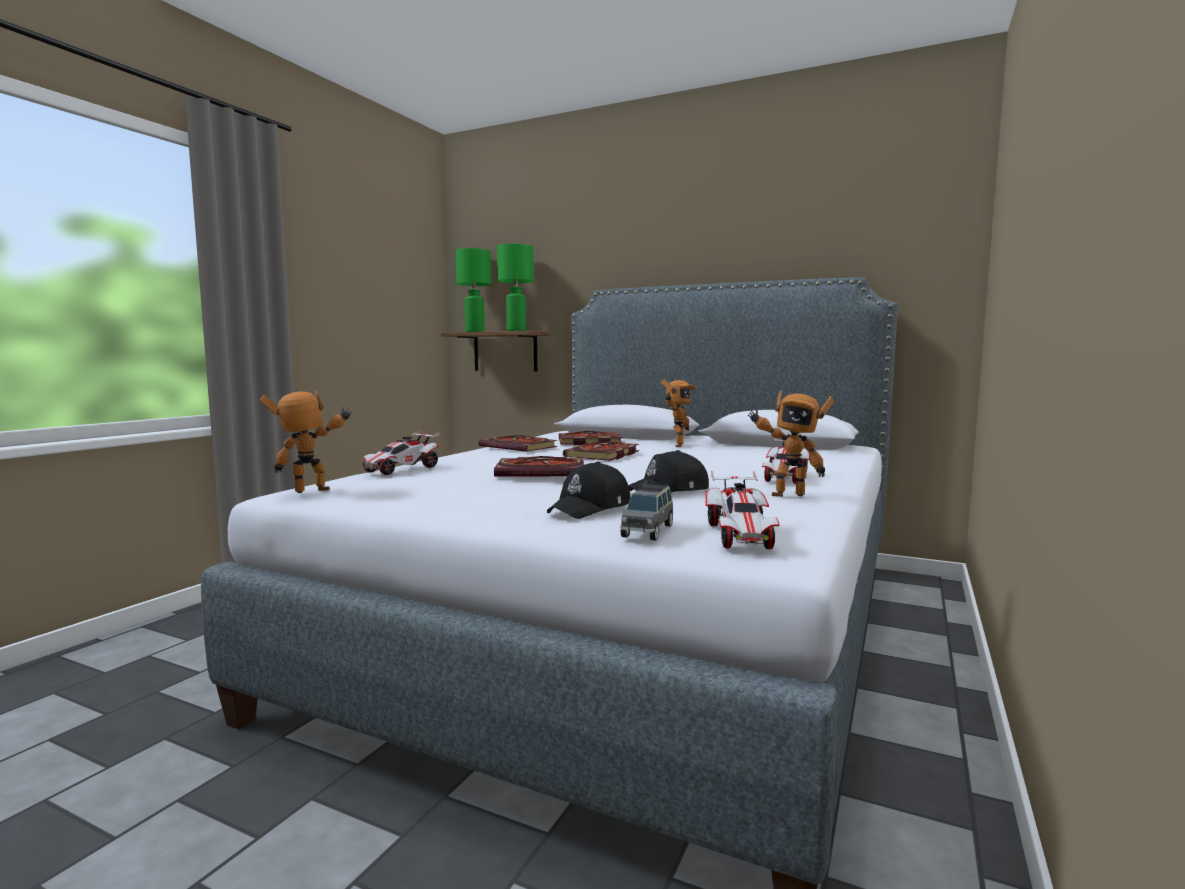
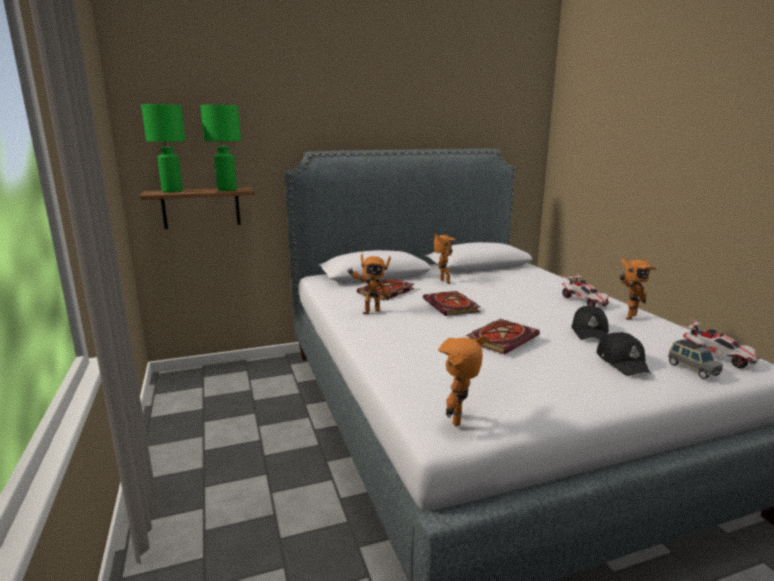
camera: 45 degrees left, 10 degrees up
(401, 469) = (407, 368): toy car -> none
(520, 447) = (370, 311): book -> toy robot

